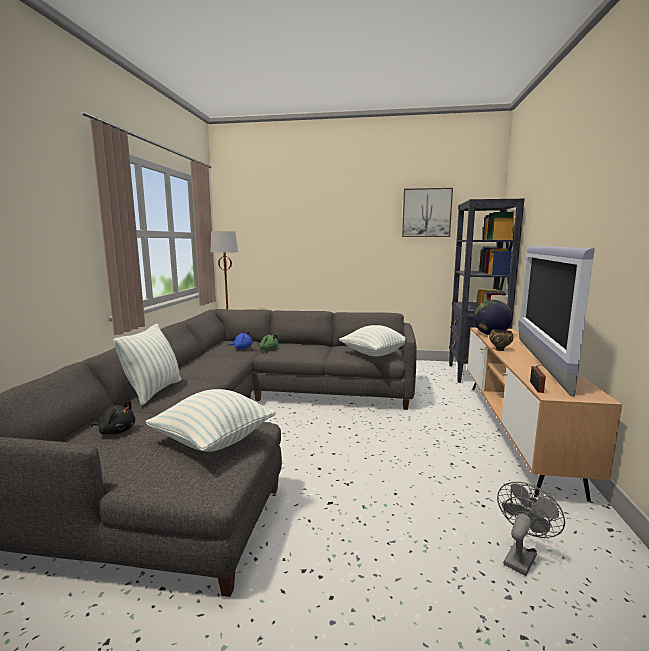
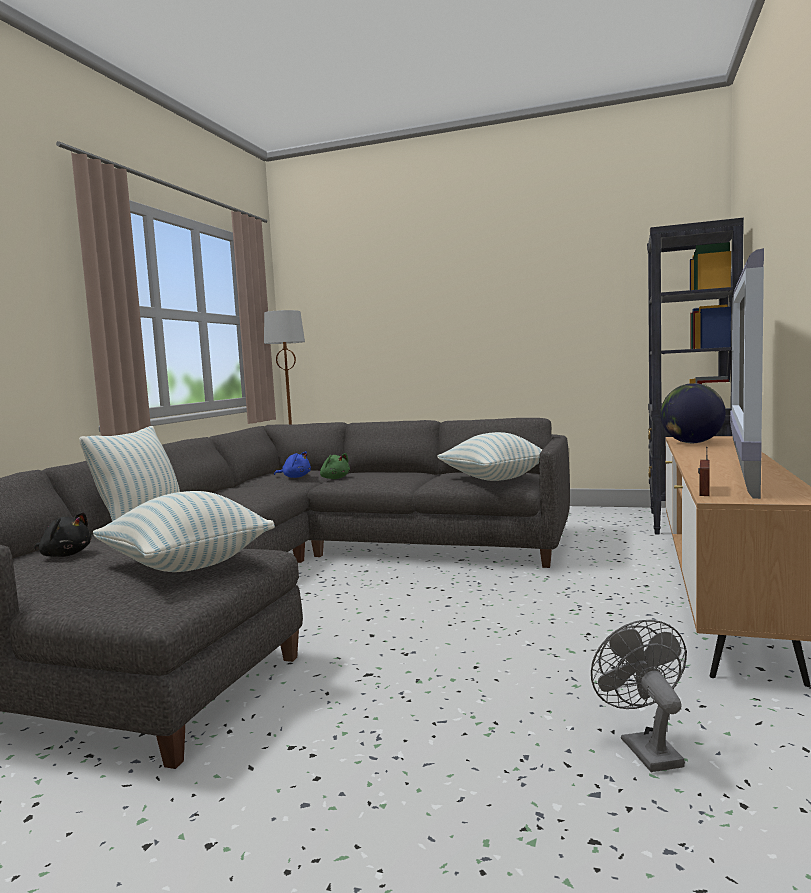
camera: 10 degrees right, 5 degrees down
(426, 213) = (599, 262): picture -> none
(500, 349) = (689, 457): brown bowl -> none
(521, 556) = (645, 748): grey fan -> grey fan turned 60 degrees counterclockwise

